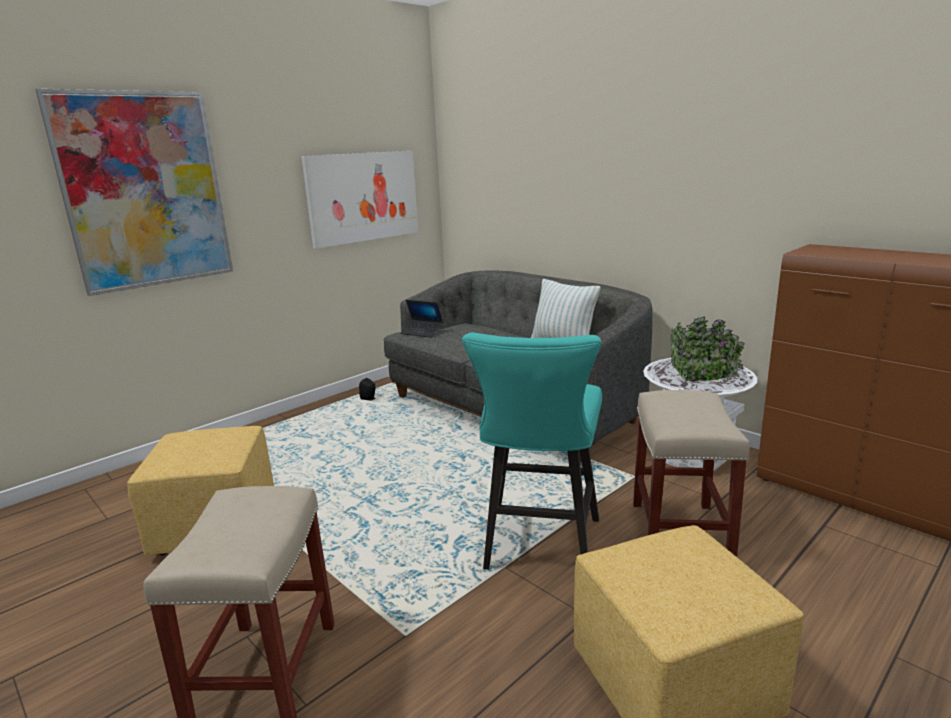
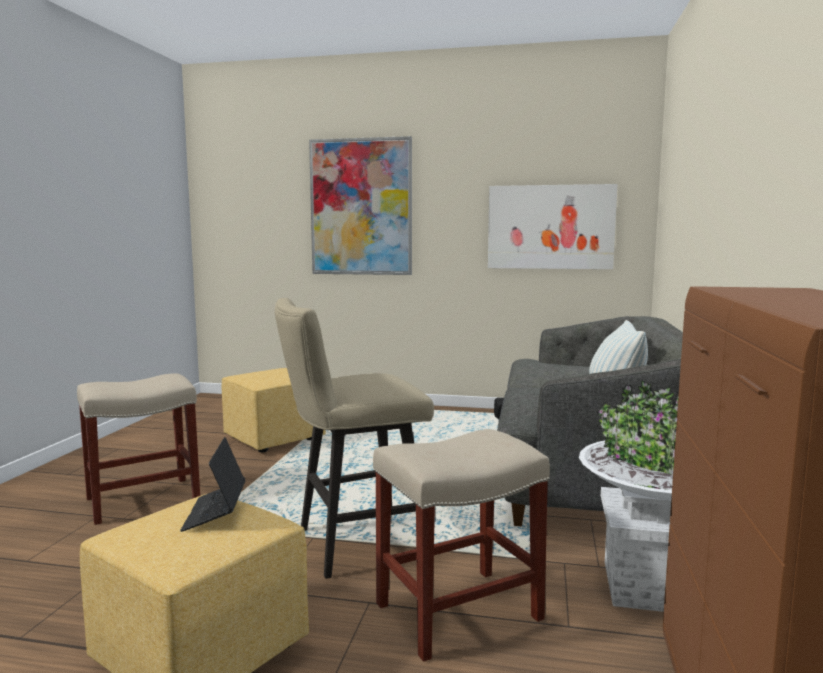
camera: 55 degrees right, 10 degrees down
(422, 332) = (537, 361): laptop -> laptop (215, 513)
(539, 549) = (352, 545): turquoise stool -> beige stool

